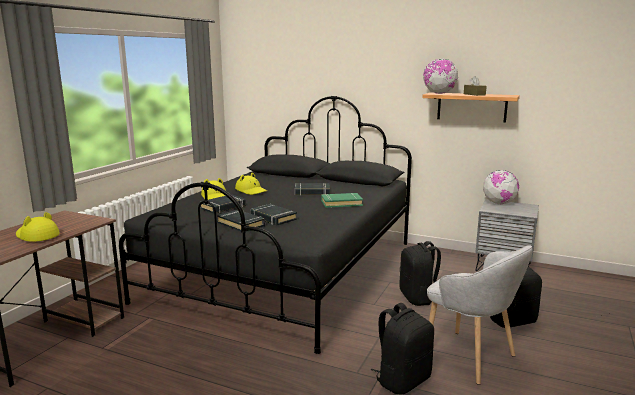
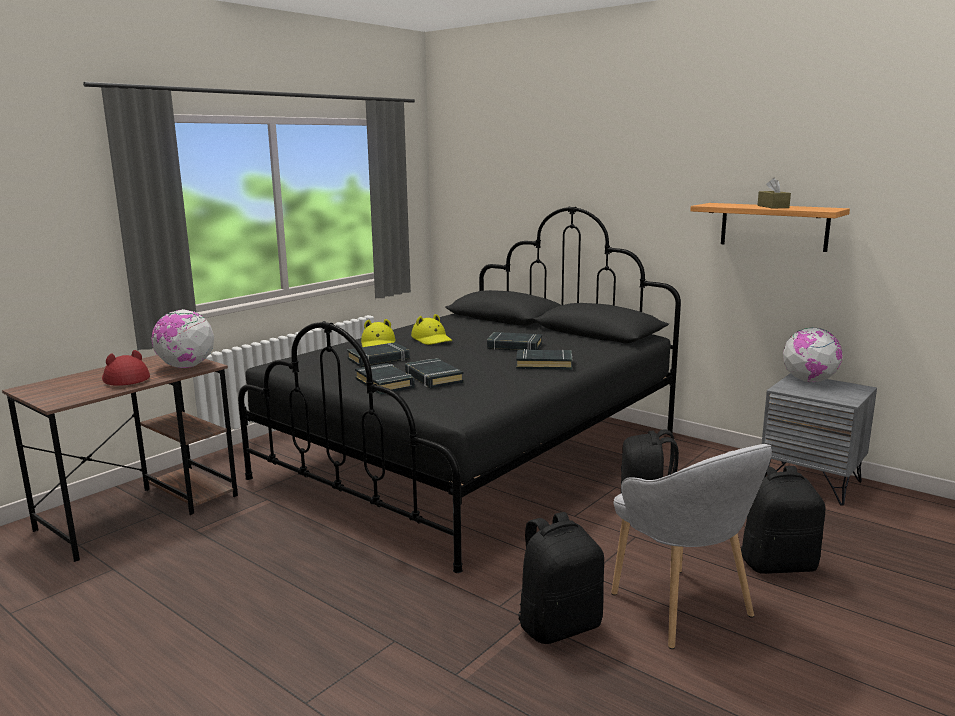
camera: 15 degrees right, 0 degrees up
(37, 235) = (124, 379): yellow hat -> red hat
(341, 203) = (544, 364): green book -> black book
(439, 93) = (719, 204): globe -> globe (186, 366)

